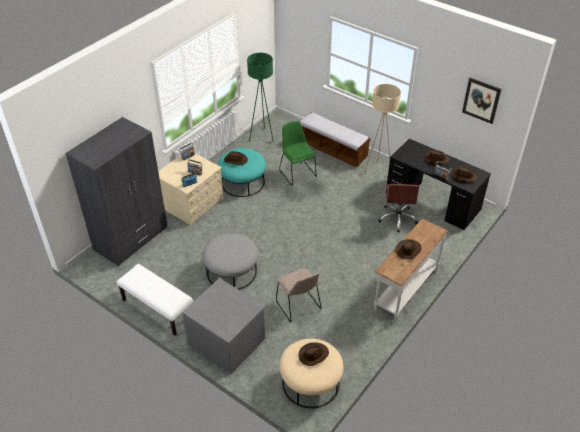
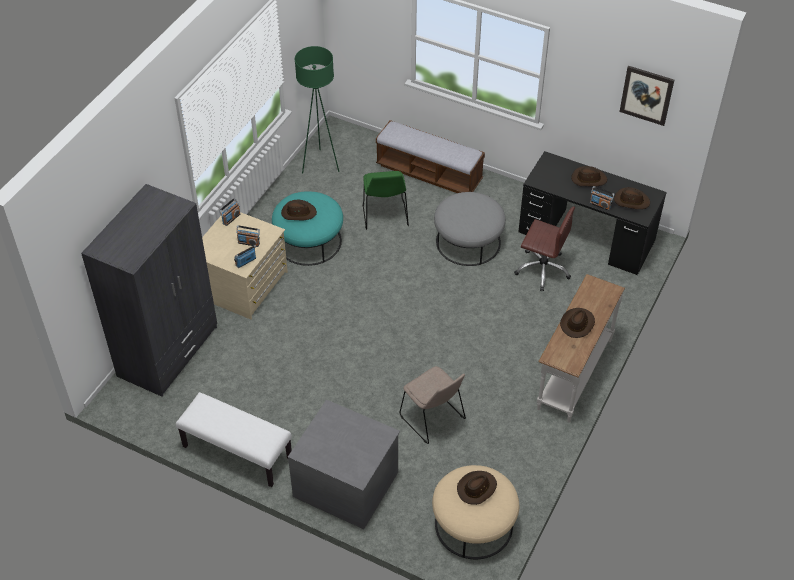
camera: 10 degrees left, 5 degrees up
(231, 271) = (327, 381): grey ottoman -> grey ottoman (468, 242)
(297, 172) = (385, 216): green chair -> green chair turned 150 degrees counterclockwise
(378, 170) = (500, 198): beige floor lamp -> none
(397, 218) = (542, 269): brown office chair -> brown office chair turned 60 degrees counterclockwise

